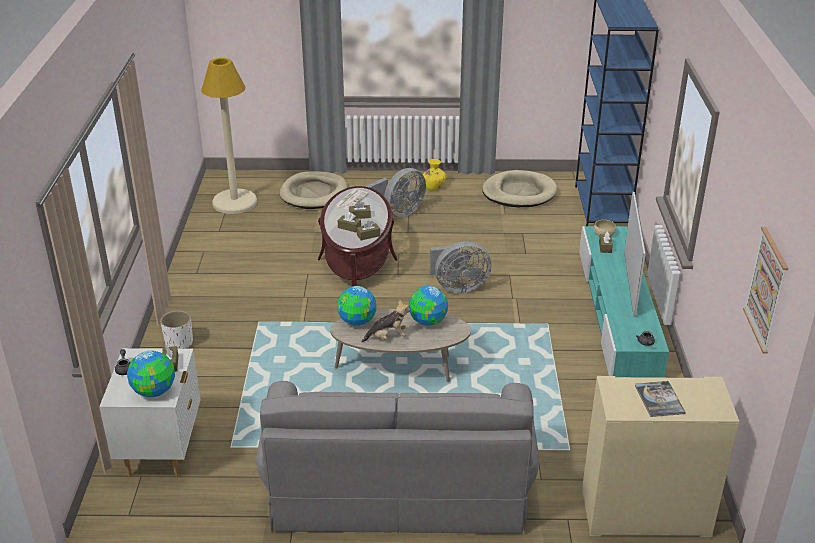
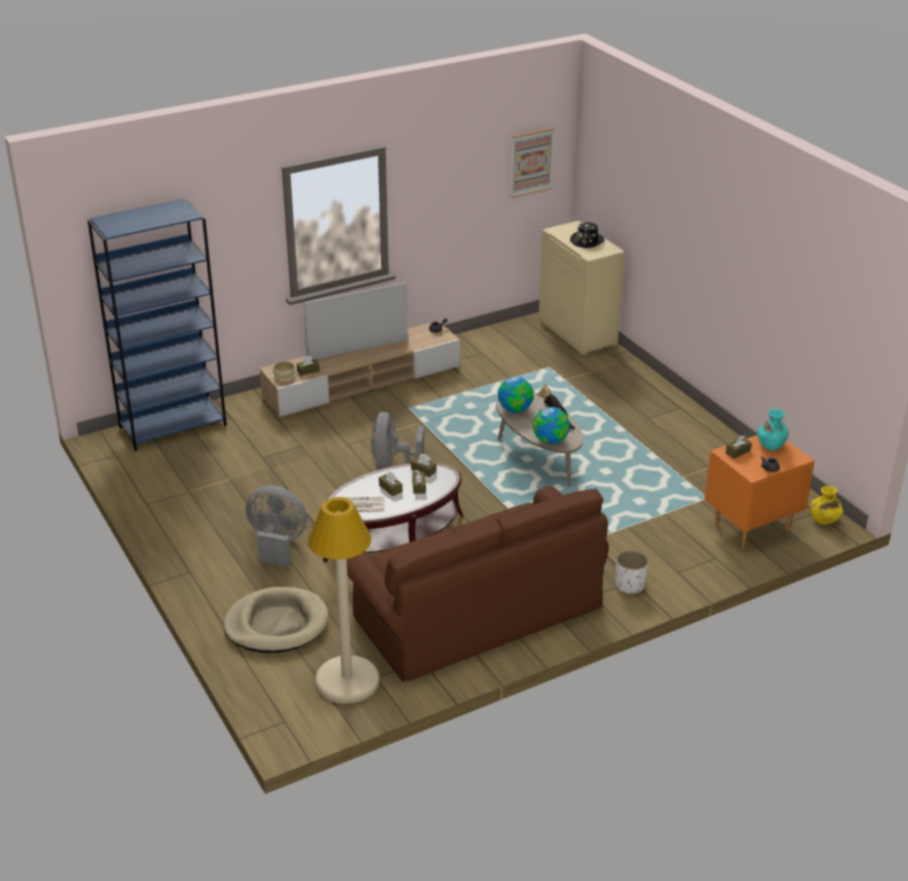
camera: 120 degrees left, 0 degrees up
(154, 391) = (771, 445): globe -> turquoise vase
(161, 452) = (751, 527): white nightstand -> orange nightstand
(236, 266) = (477, 611): none -> brown sofa
(398, 487) = (658, 417): grey sofa -> none
(433, 187) = (197, 541): yellow vase -> yellow vase (824, 519)
(458, 287) = (392, 464): grey fan -> grey fan turned 135 degrees counterclockwise
(519, 193) = (173, 481): beige dog bed -> none
(617, 313) = (363, 382): turquoise tv stand -> beige tv stand
(659, 399) = (587, 241): book -> black hat

